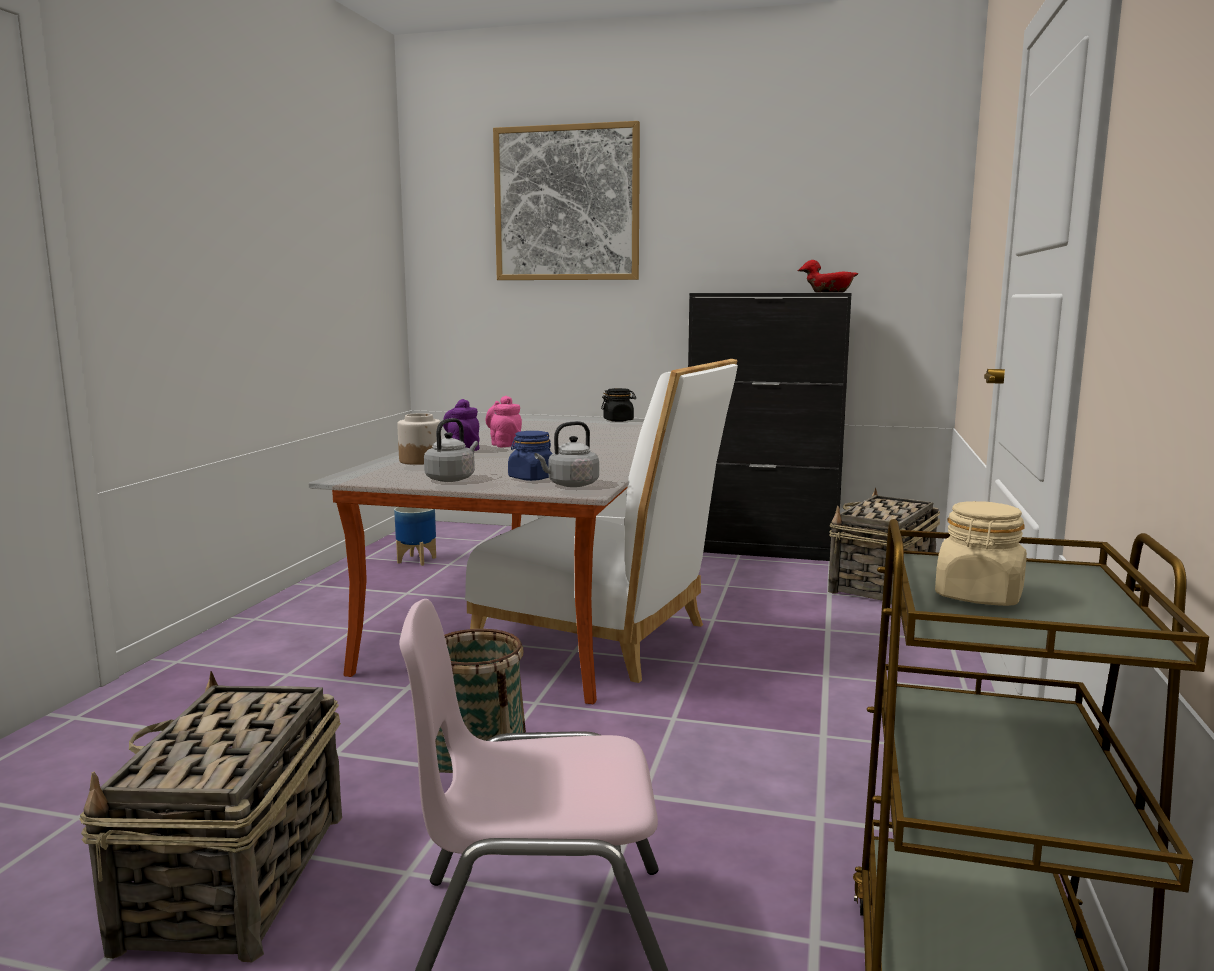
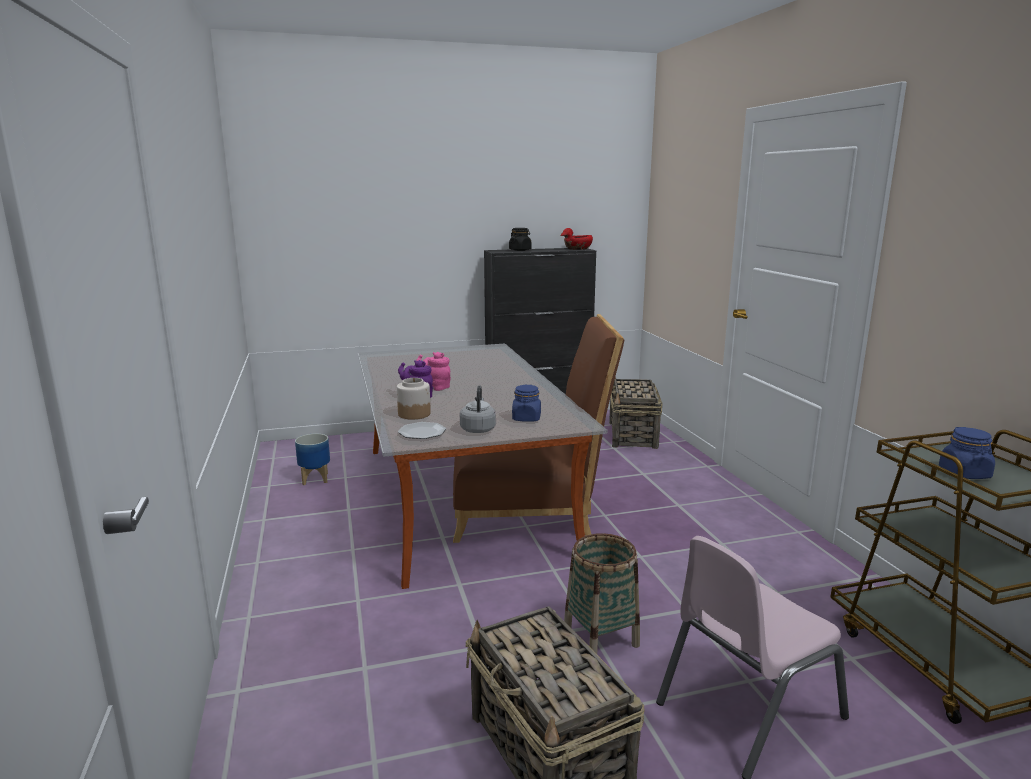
camera: 30 degrees left, 5 degrees up
(387, 474) = (422, 432): none -> plate
(566, 204) = (380, 183): picture -> none
(570, 485) = (563, 420): grey kettle -> none
(602, 638) = (531, 512): white chair -> brown chair
(618, 420) = (456, 350): black jar -> black jar (520, 250)
(979, 596) = (964, 473): beige jar -> blue jar

